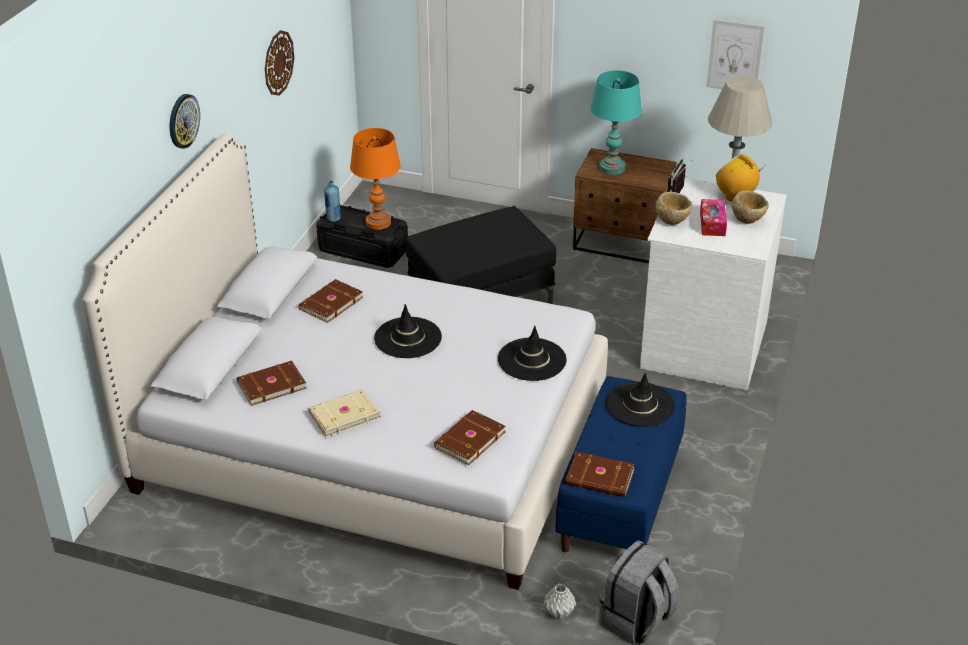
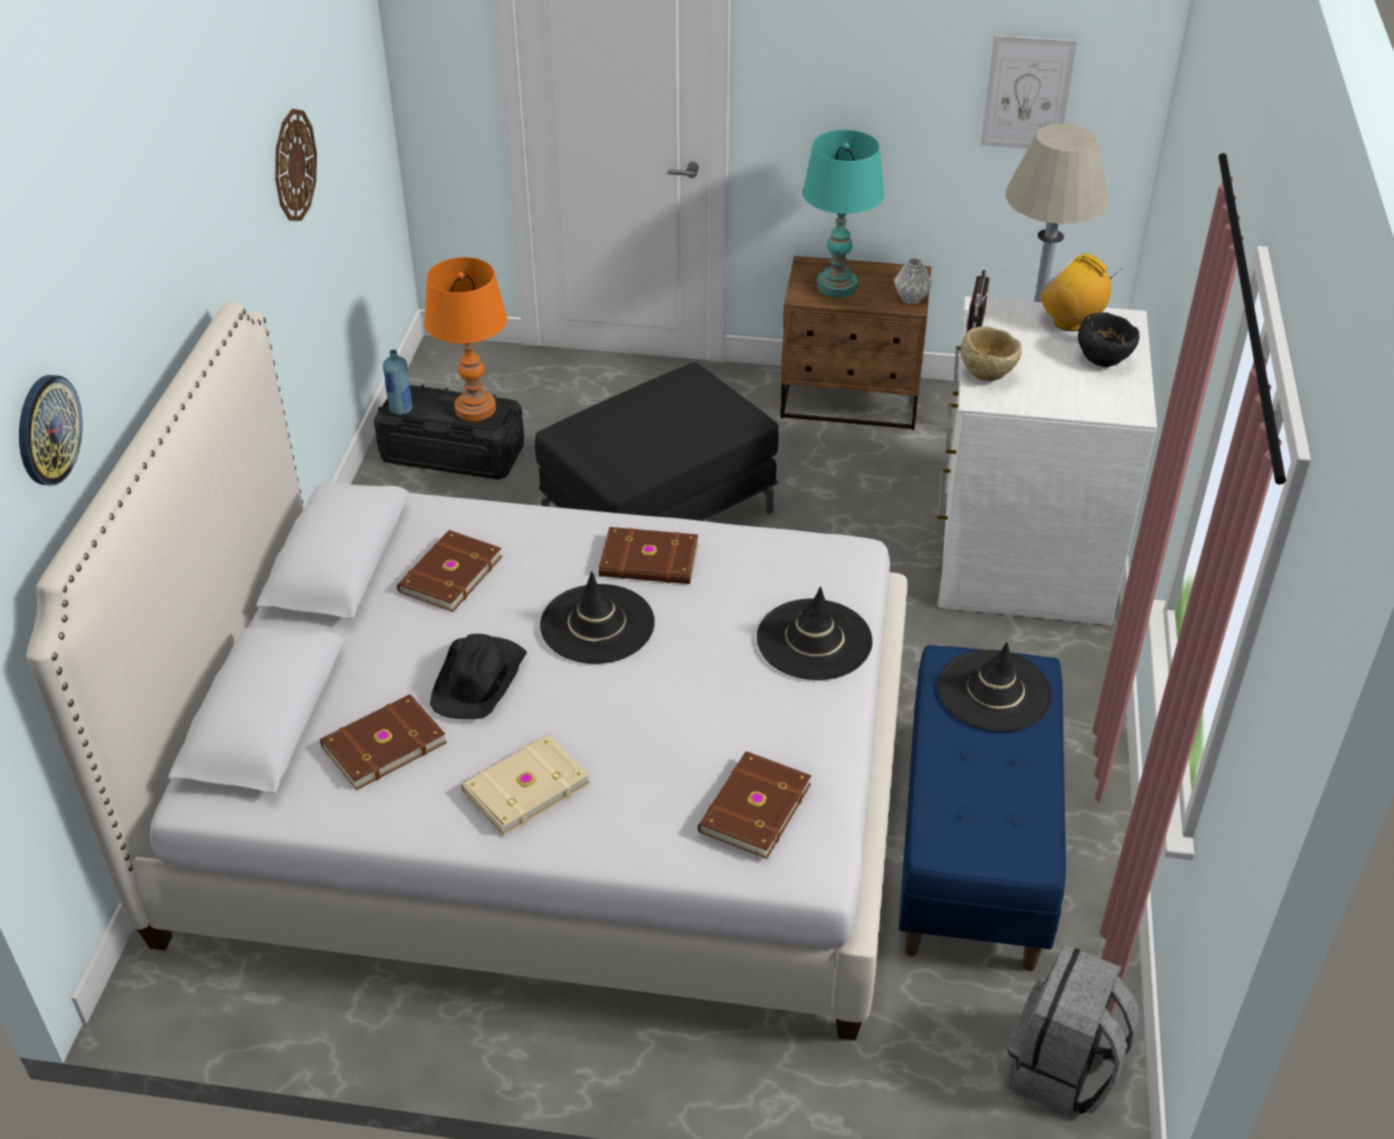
camera: 10 degrees left, 5 degrees up
(183, 121) = (158, 291): wall clock -> wall clock (47, 429)
(333, 358) = (480, 679): none -> black hat
(559, 613) = (933, 1075): grey vase -> grey vase (911, 299)
(600, 478) = (971, 838): brown book -> brown book (649, 561)
(712, 223) = (1051, 372): tissue box -> none
(748, 219) = (1104, 359): beige bowl -> black bowl

